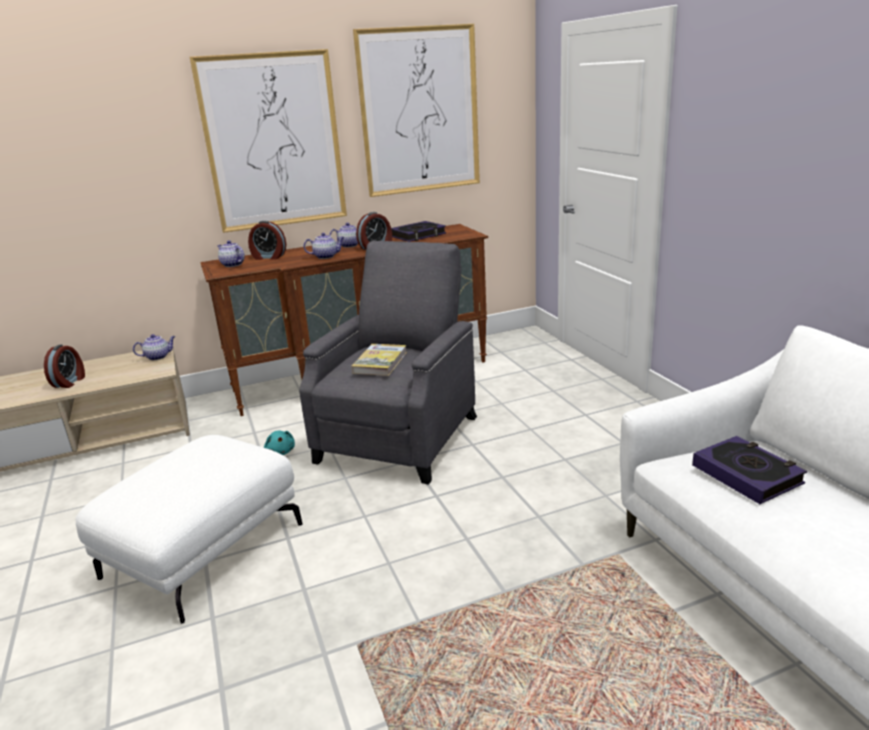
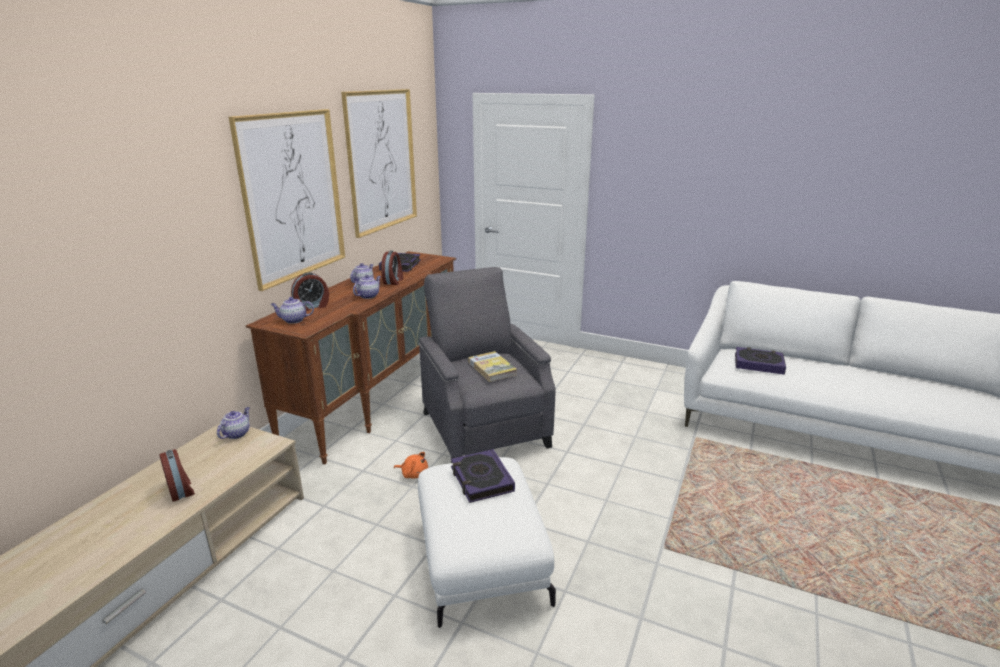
camera: 45 degrees left, 0 degrees up
(208, 459) = (481, 479): none -> book
(280, 452) = (413, 474): turquoise plush toy -> orange plush toy

